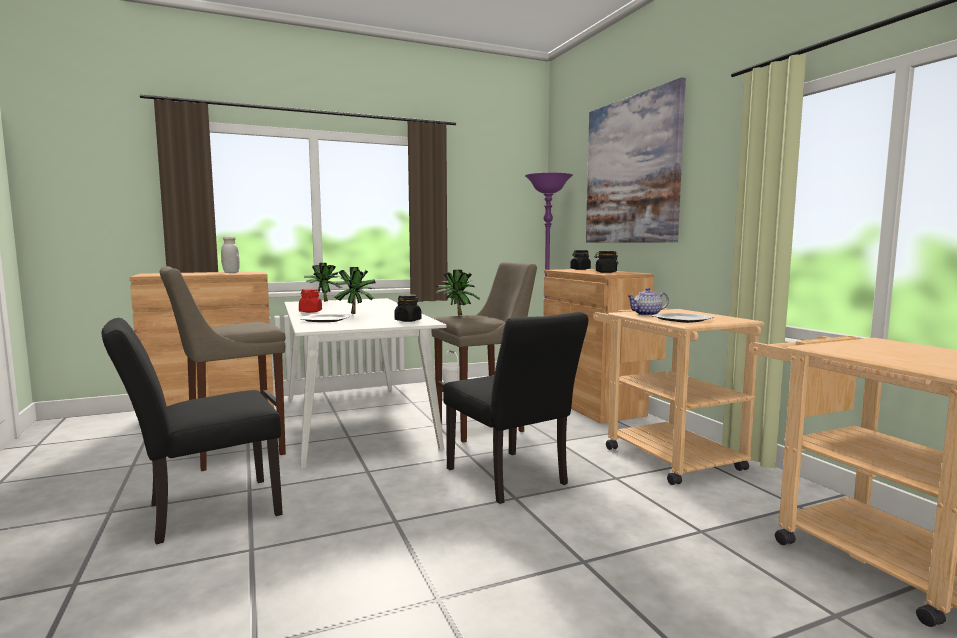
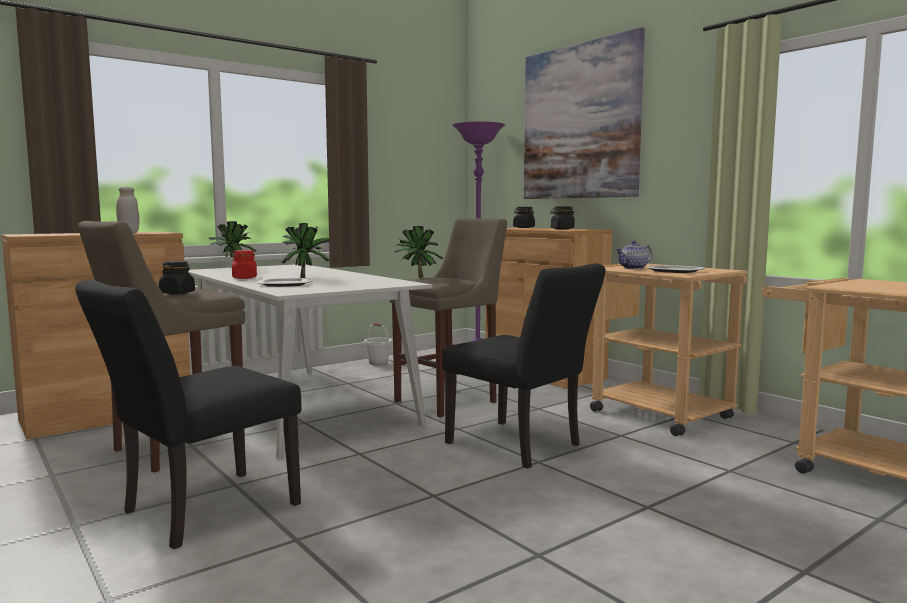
camera: 15 degrees left, 0 degrees up
(408, 320) = (383, 282): black jar -> black jar (177, 293)

